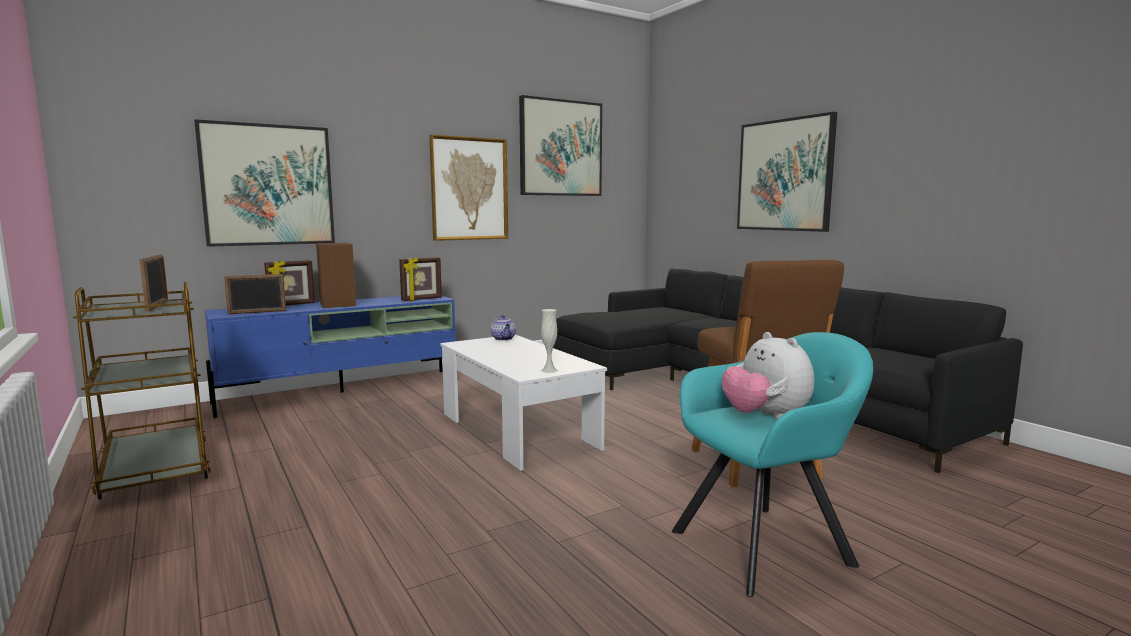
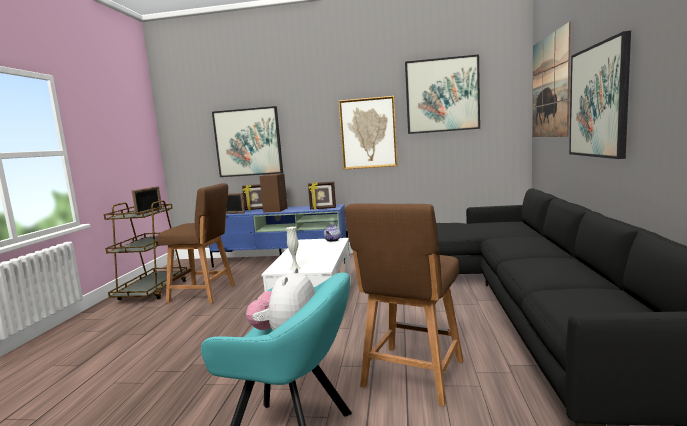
camera: 40 degrees right, 0 degrees up
(294, 452) = (205, 293): none -> brown stool
(691, 155) = (550, 86): none -> picture

